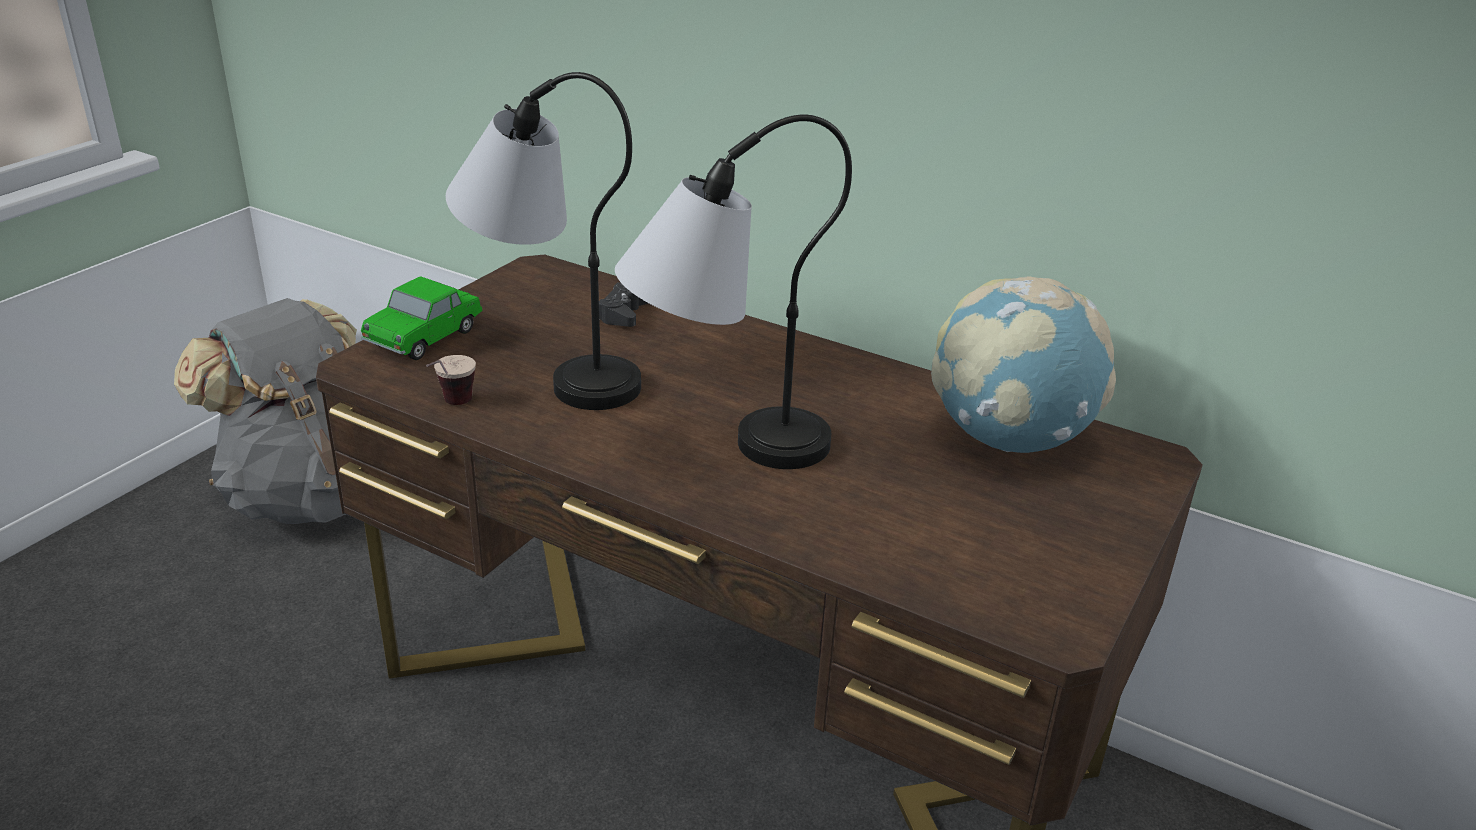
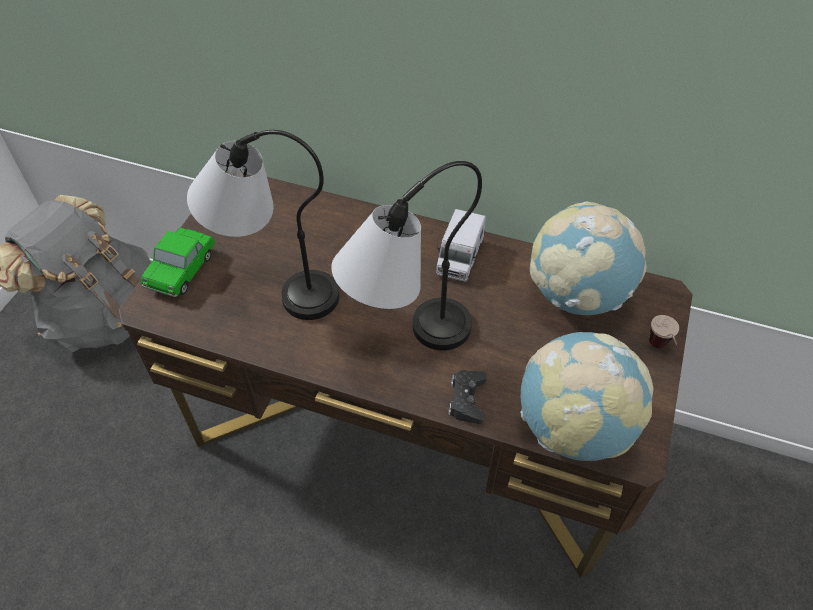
camera: 10 degrees left, 20 degrees up
(451, 407) = (221, 335): cup -> cup (659, 350)
(626, 313) = (308, 220): black game controller -> black game controller (467, 399)
(836, 377) = (459, 257): none -> toy truck
(960, 583) = (573, 427): none -> globe

